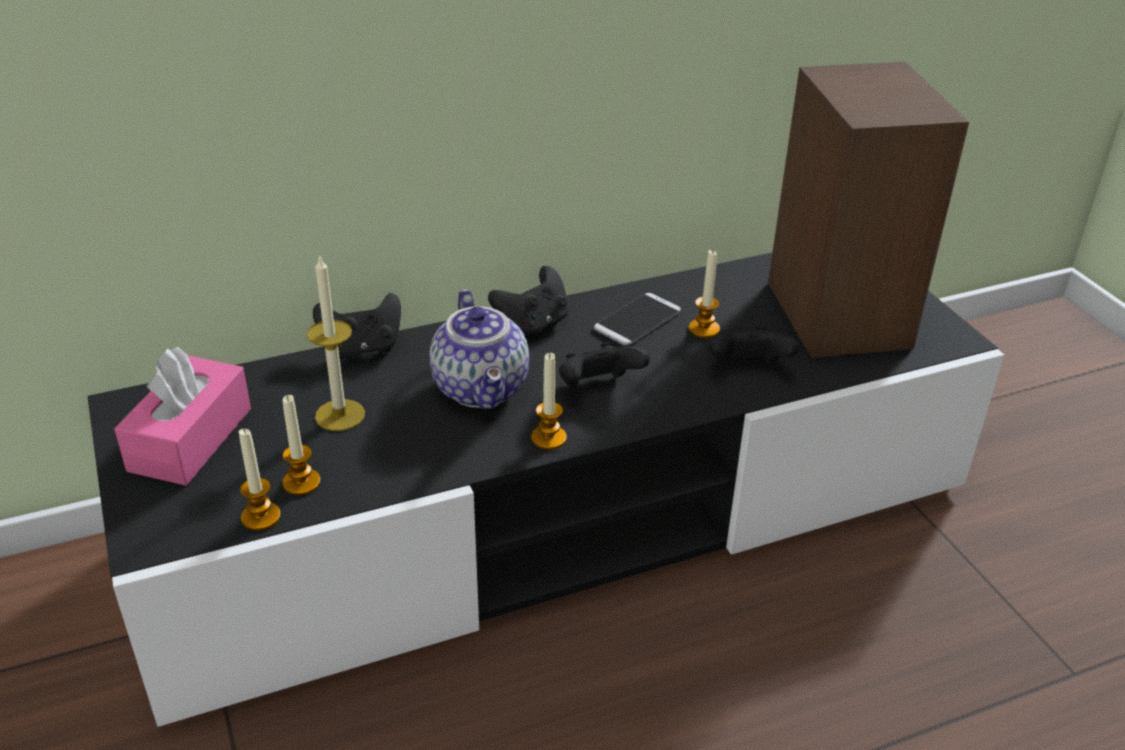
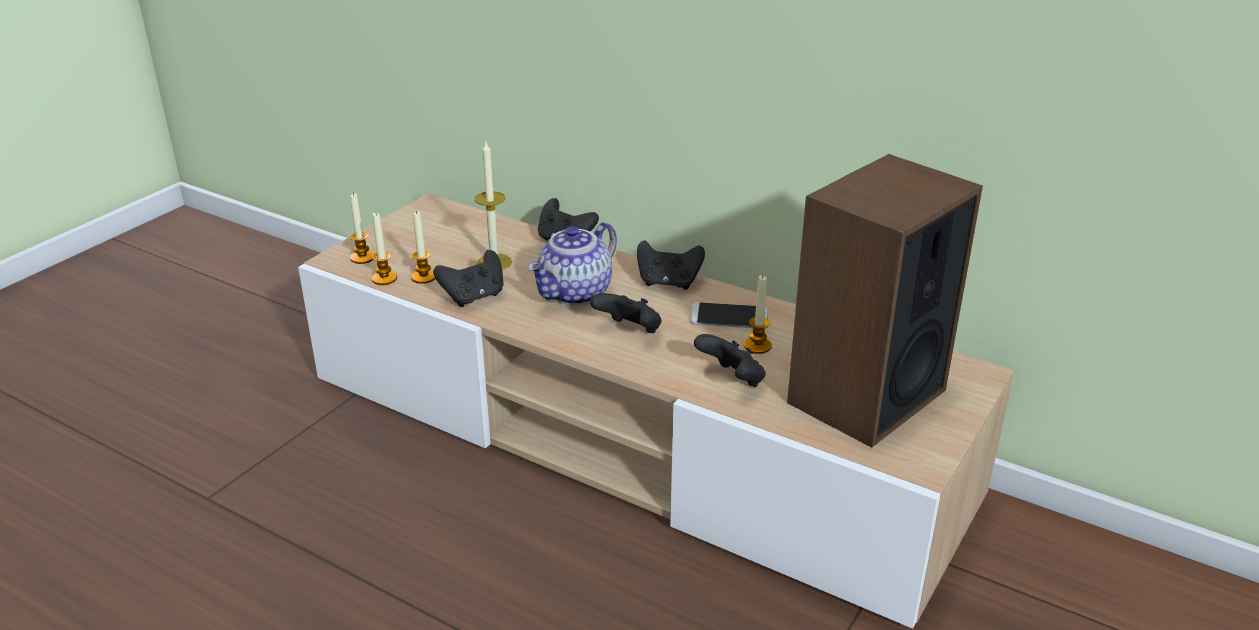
camera: 55 degrees right, 5 degrees down
(191, 439) = (424, 233): pink tissue box -> none
(399, 462) = (474, 297): none -> black game controller
(548, 438) = (554, 334): candle -> candle (362, 258)
(559, 515) = (629, 438): black tv stand -> beige tv stand

